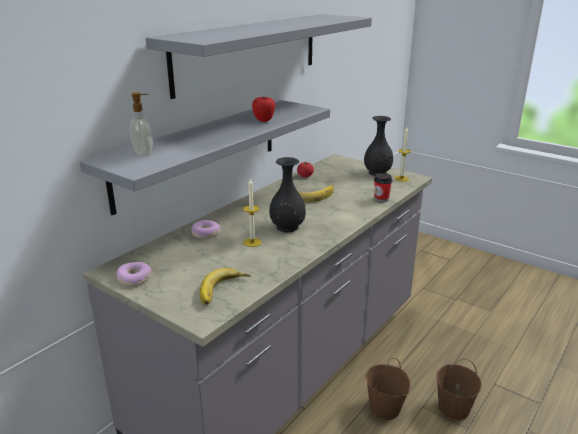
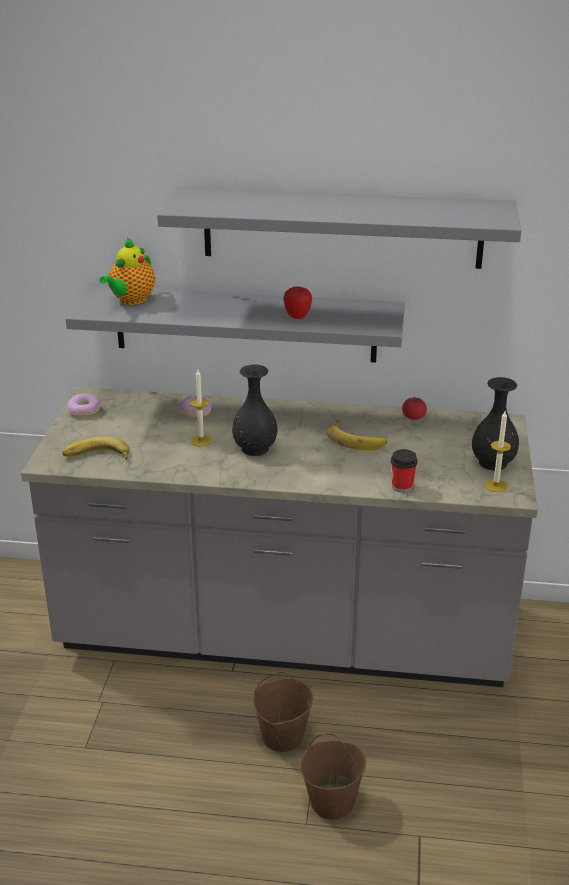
camera: 60 degrees right, 5 degrees up
(144, 153) = (131, 300): soap dispenser -> teapot

